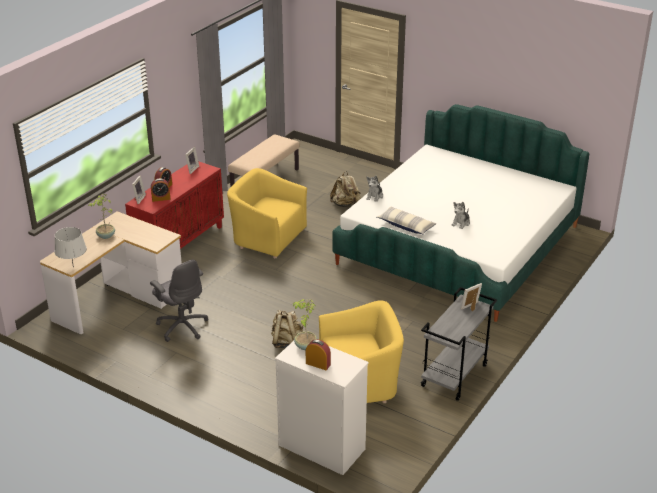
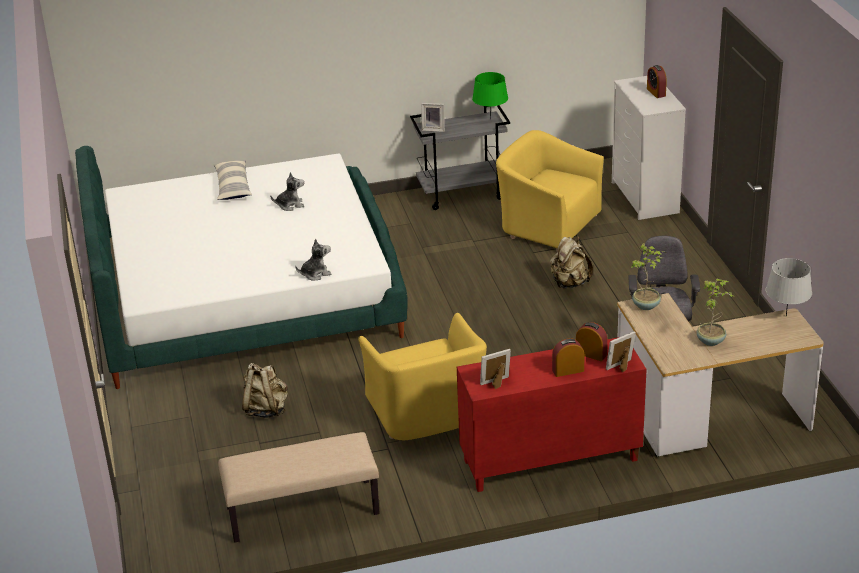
camera: 135 degrees left, 0 degrees up
(305, 346) = (650, 106): potted plant -> potted plant (646, 306)
(406, 226) = (346, 227): pillow -> pillow (233, 187)
(448, 336) = (490, 119): none -> green table lamp

